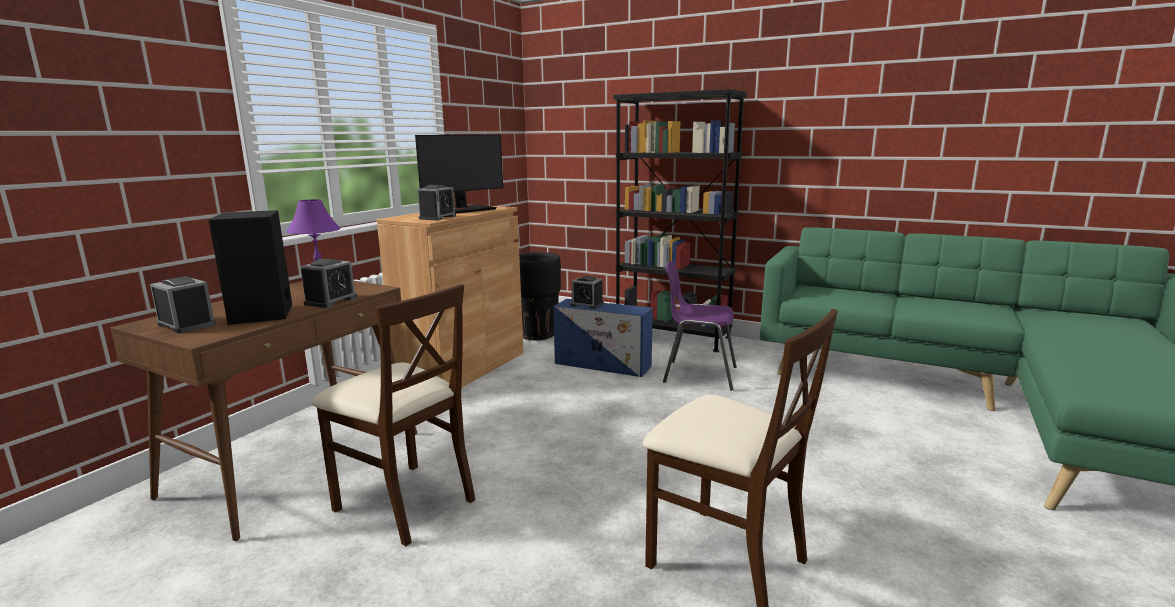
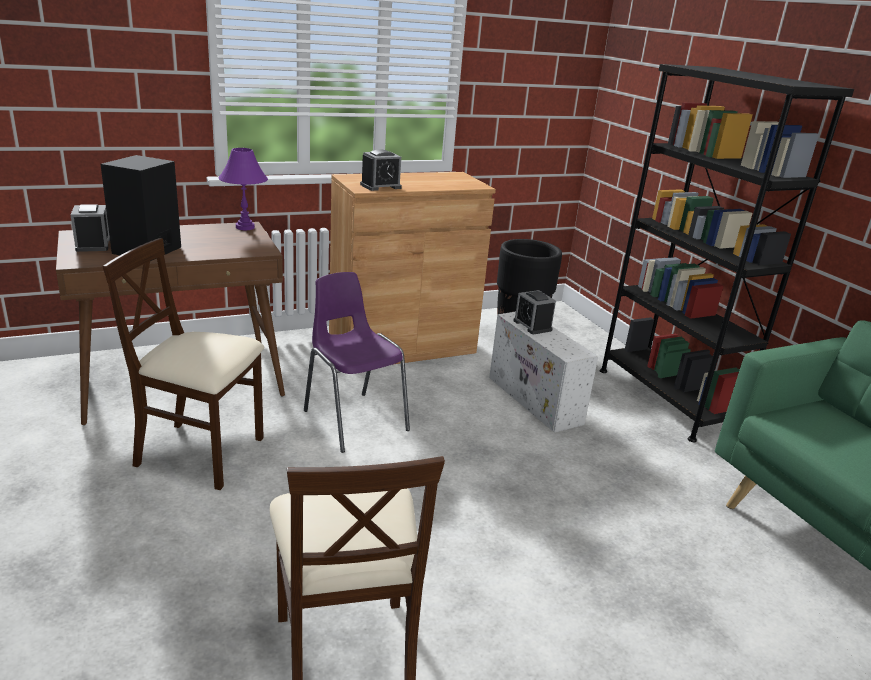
camera: 35 degrees right, 10 degrees up
(331, 301) = (209, 253): alarm clock -> none
(405, 502) = (201, 453): beige chair -> beige chair turned 120 degrees clockwise
(463, 210) = (433, 180): monitor -> none
(604, 365) = (535, 401): blue storage box -> white storage box
(698, 374) = (622, 459): purple chair -> purple chair (354, 419)

